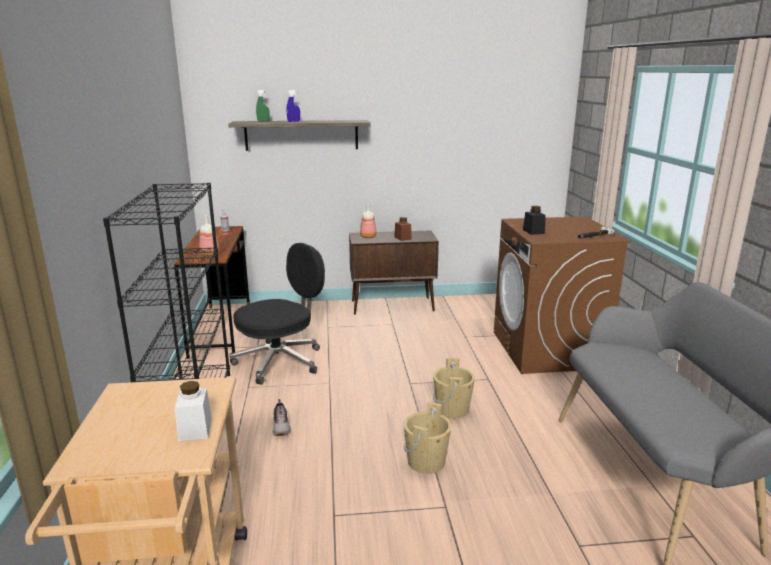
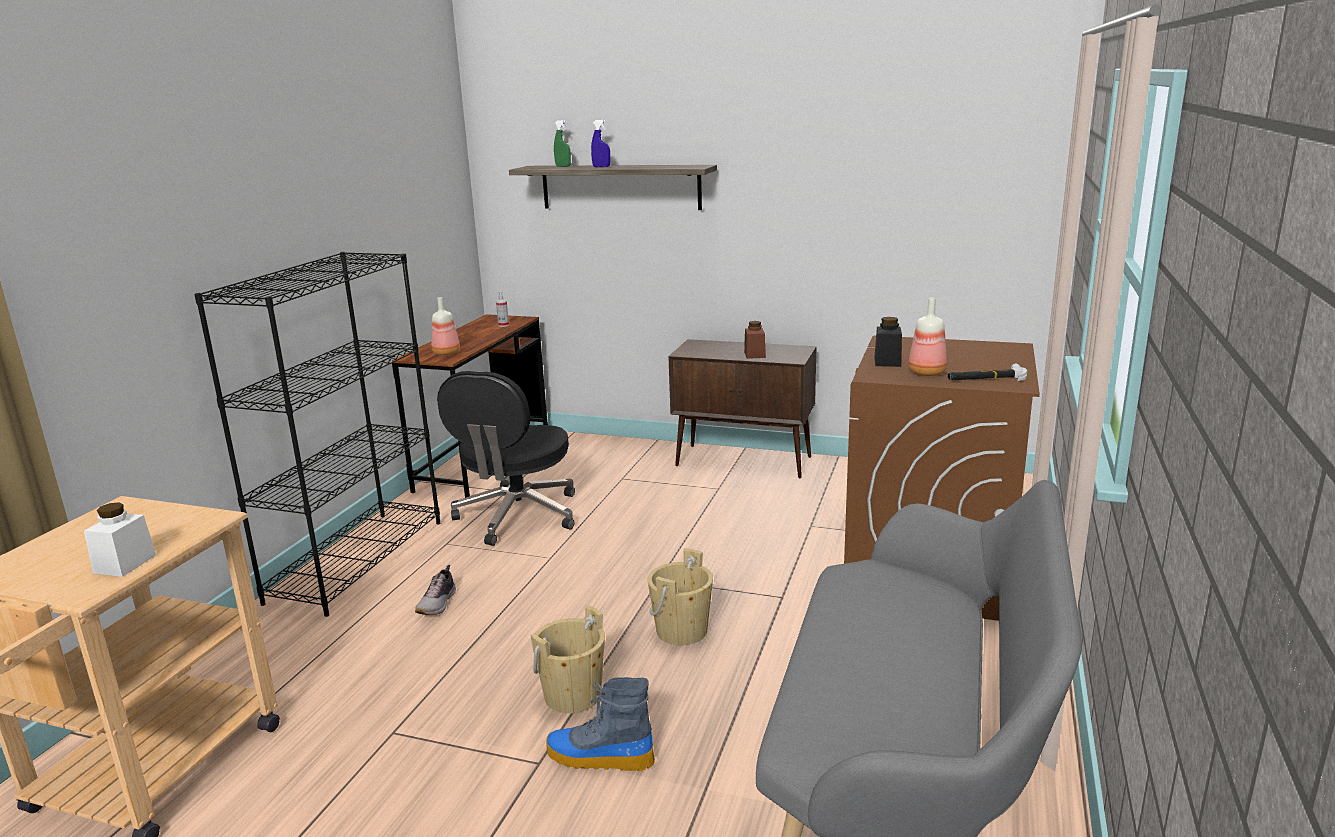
camera: 25 degrees right, 0 degrees up
(281, 361) = (517, 516): black office chair -> black office chair turned 120 degrees clockwise
(367, 237) = (705, 348): bottle -> bottle (925, 372)
(477, 493) = (598, 758): none -> boot

